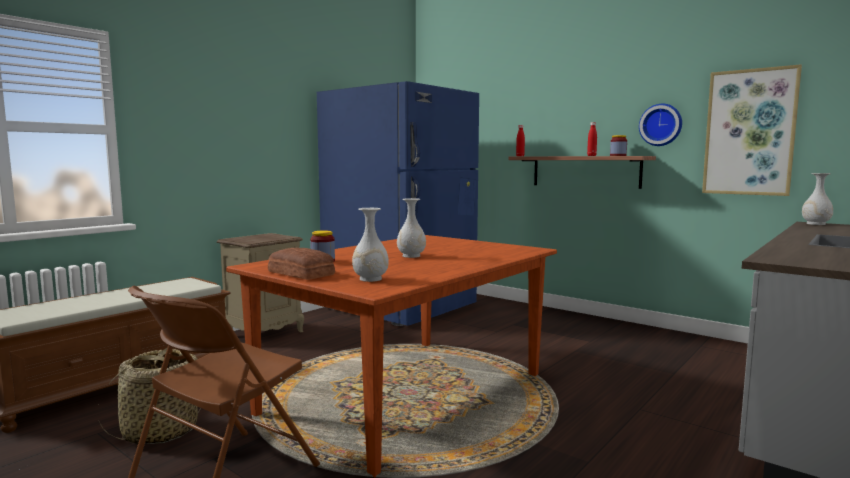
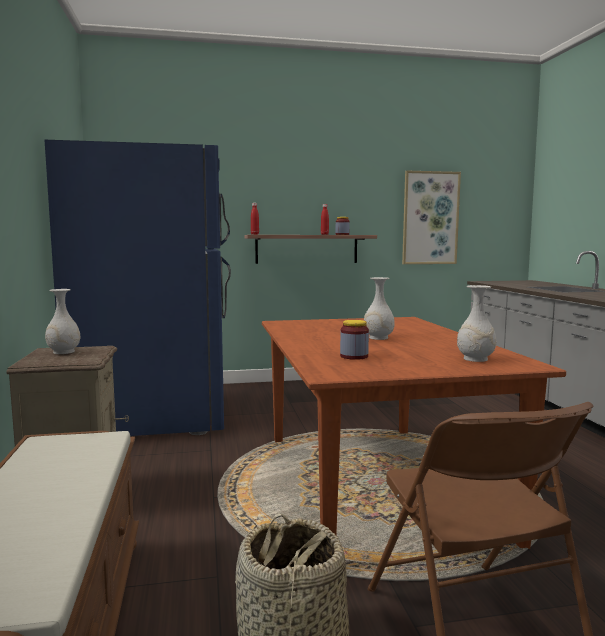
camera: 50 degrees left, 0 degrees up
(301, 273) = (410, 368): bread -> none
(661, 125) = (369, 209): wall clock -> none
(815, 224) = (485, 281): white vase -> white vase (64, 352)

